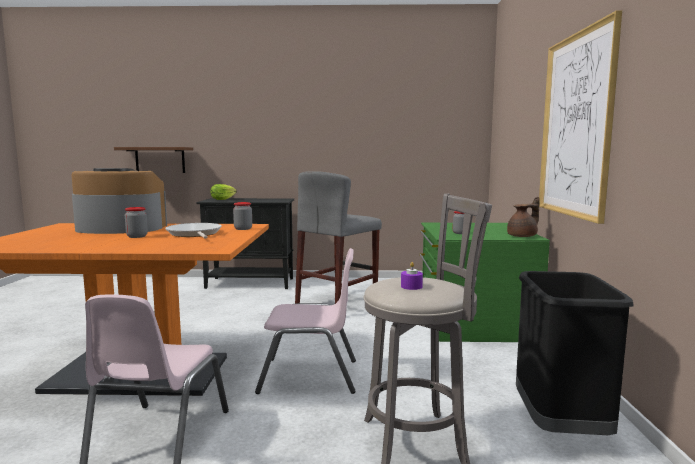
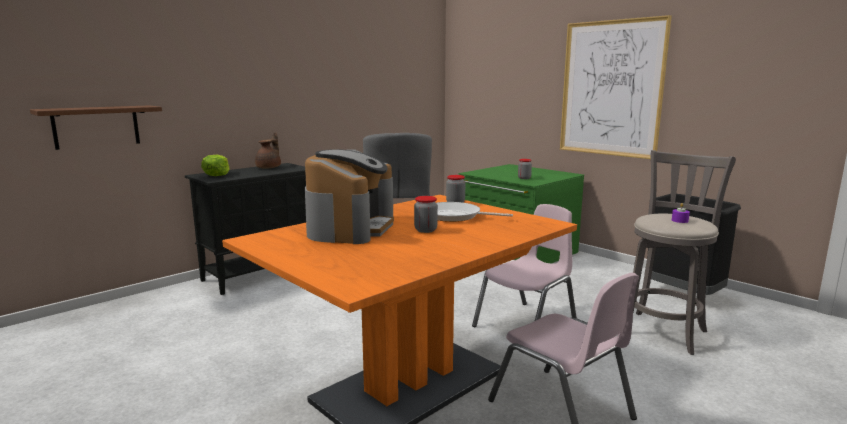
camera: 45 degrees left, 5 degrees up
(120, 228) = (351, 227): coffee machine -> coffee machine turned 150 degrees clockwise
(523, 236) = (564, 174): brown teapot -> brown teapot (269, 167)

